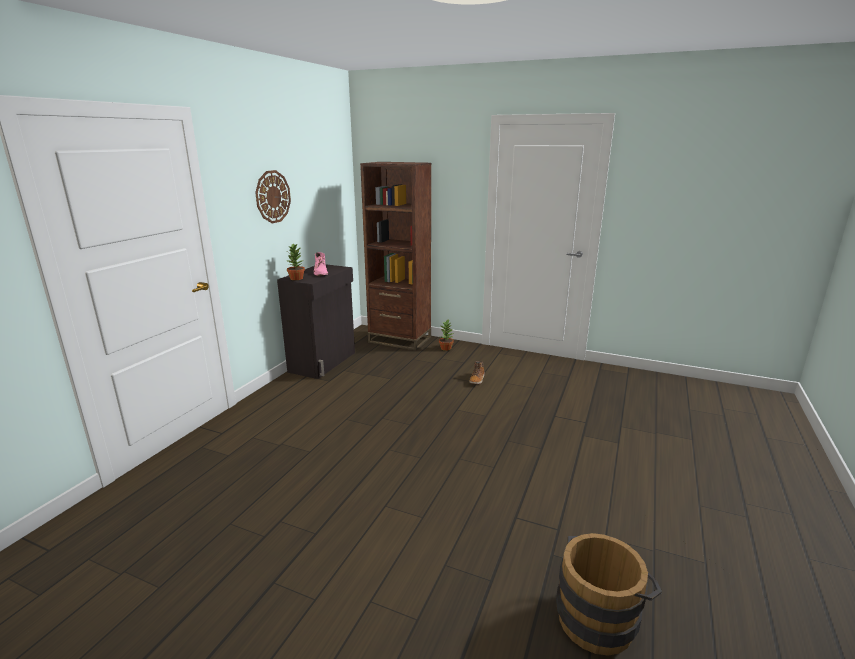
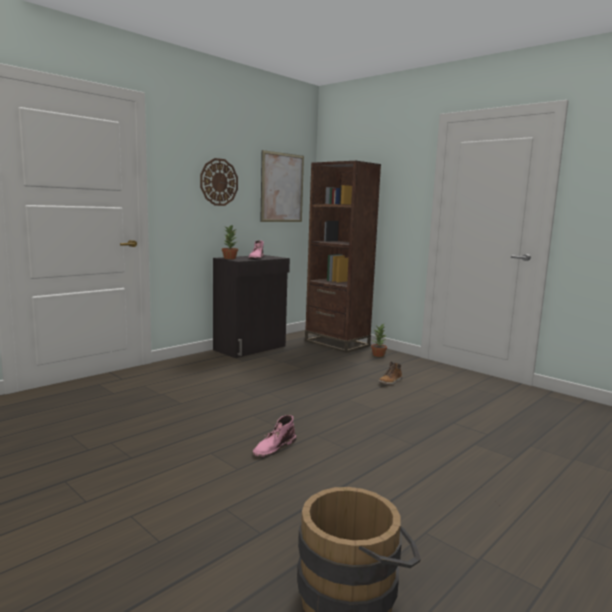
camera: 20 degrees right, 10 degrees down
(327, 189) = (282, 187): none -> picture
(434, 483) = (274, 447): none -> pink boot

